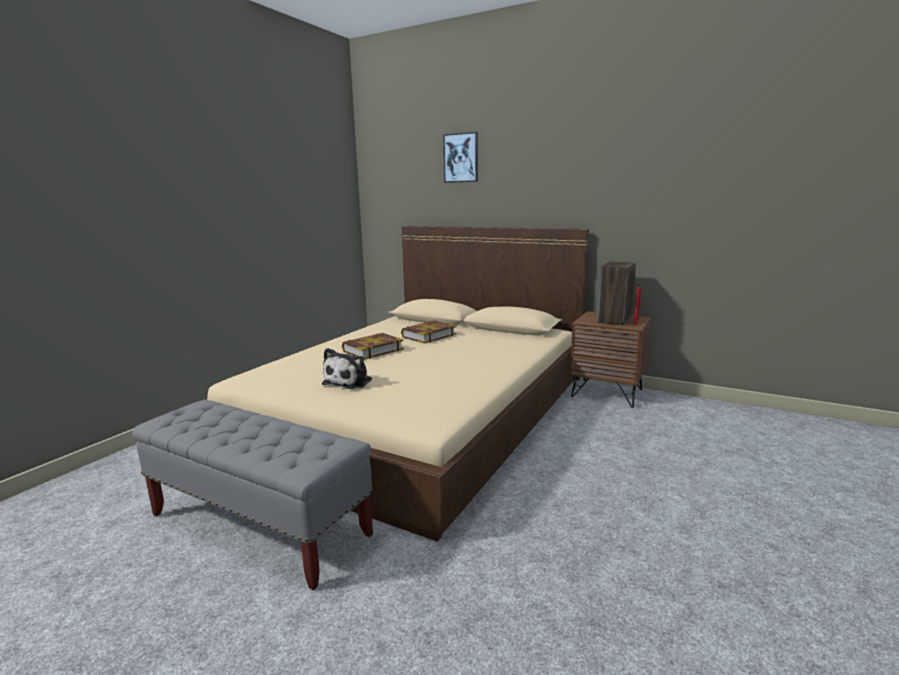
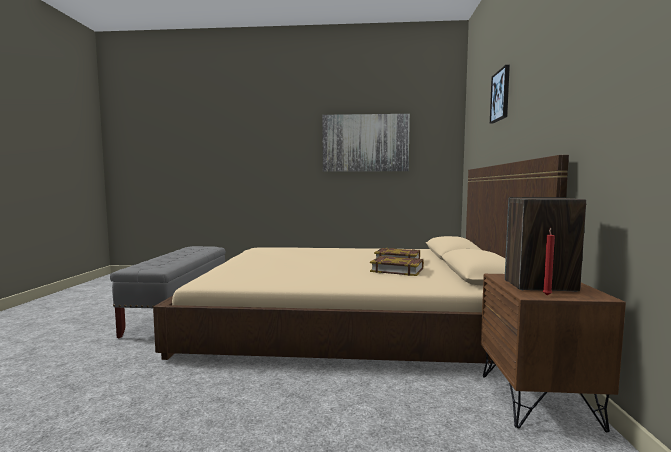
camera: 65 degrees right, 10 degrees down
(271, 190) = (365, 143): none -> picture
(350, 381) = (270, 260): plush toy -> none
(372, 350) = (336, 254): book -> book (397, 270)

